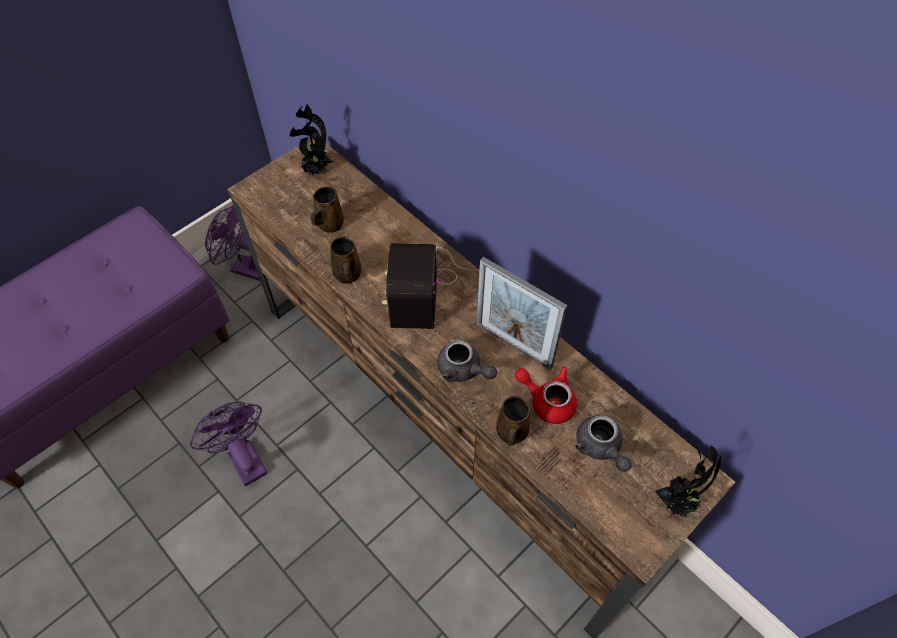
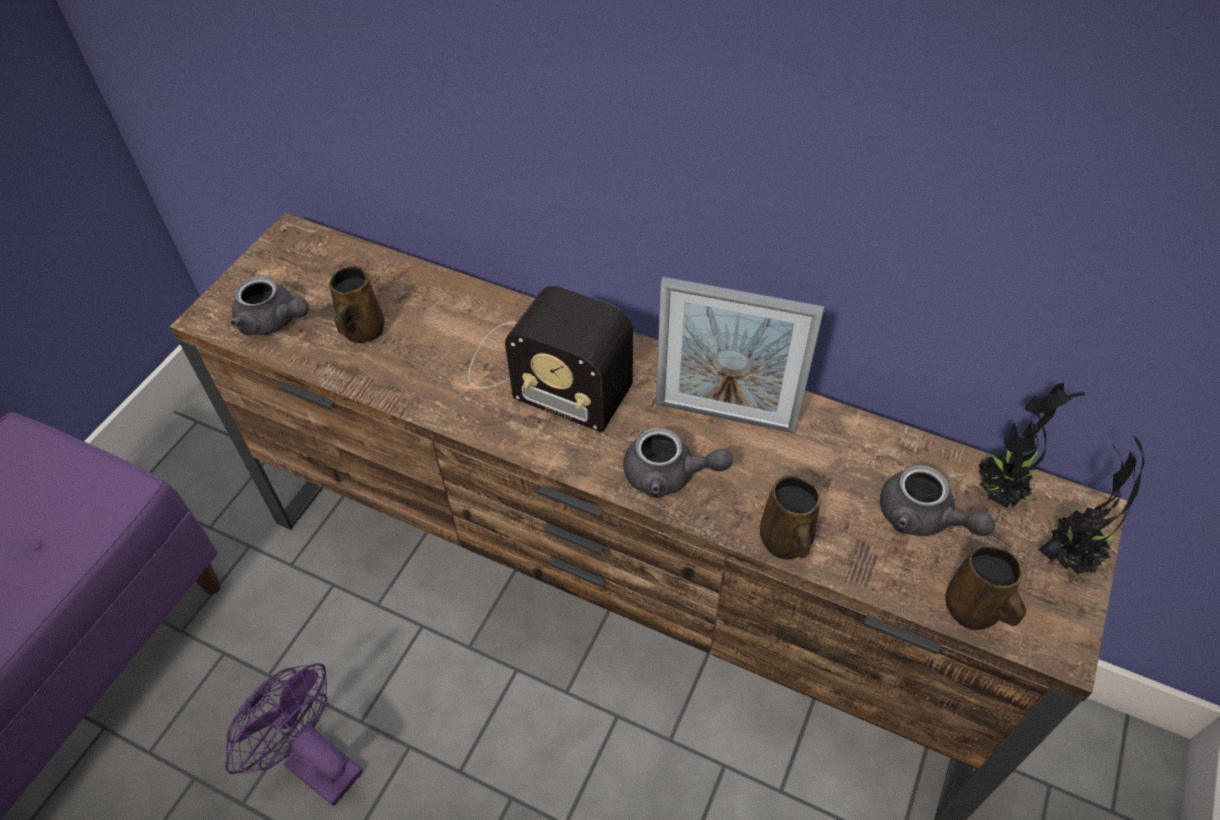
camera: 20 degrees left, 5 degrees down
(245, 268) = (208, 471): purple fan -> none
(283, 203) = (273, 322): none -> grey teapot
(316, 170) = (307, 261): potted plant -> potted plant (999, 493)
(347, 275) = (424, 395): brown mug -> brown mug (973, 611)
(420, 283) = (544, 373): radio -> radio turned 45 degrees counterclockwise
(547, 401) = (813, 478): red teapot -> none

